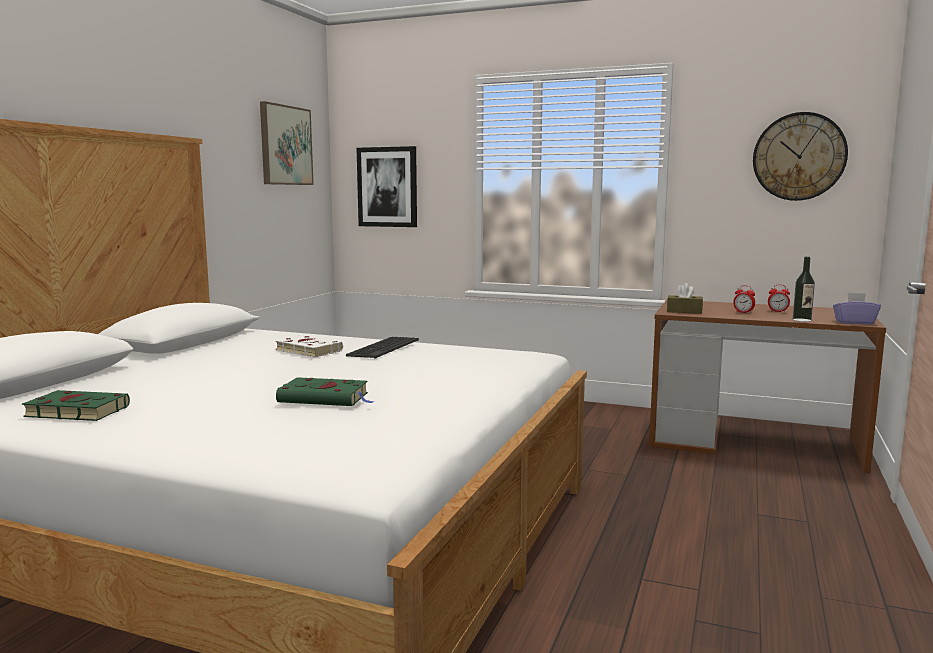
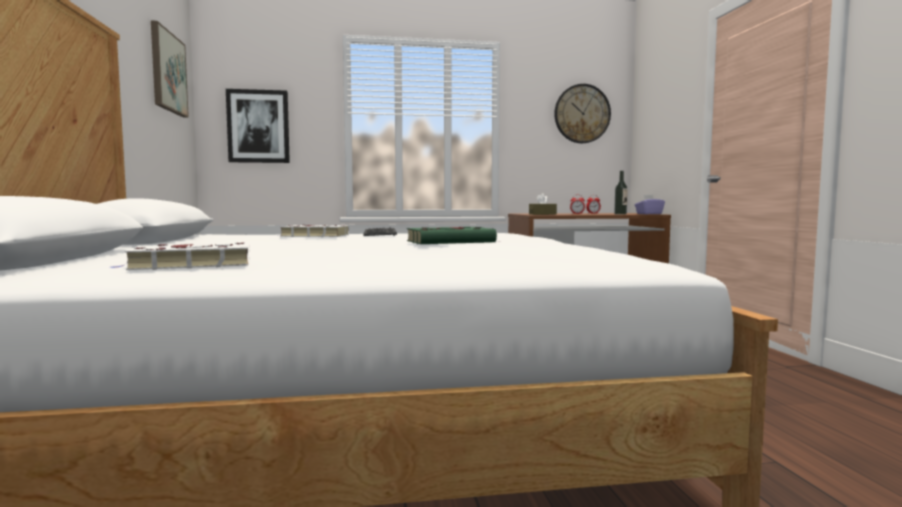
camera: 30 degrees left, 5 degrees down
(74, 411) = (188, 265): green book -> white book

